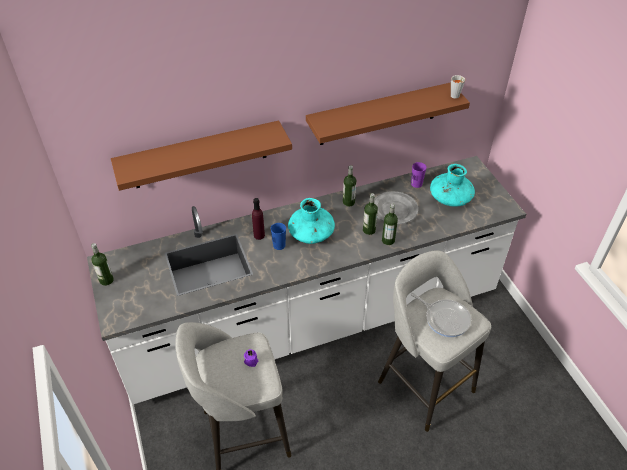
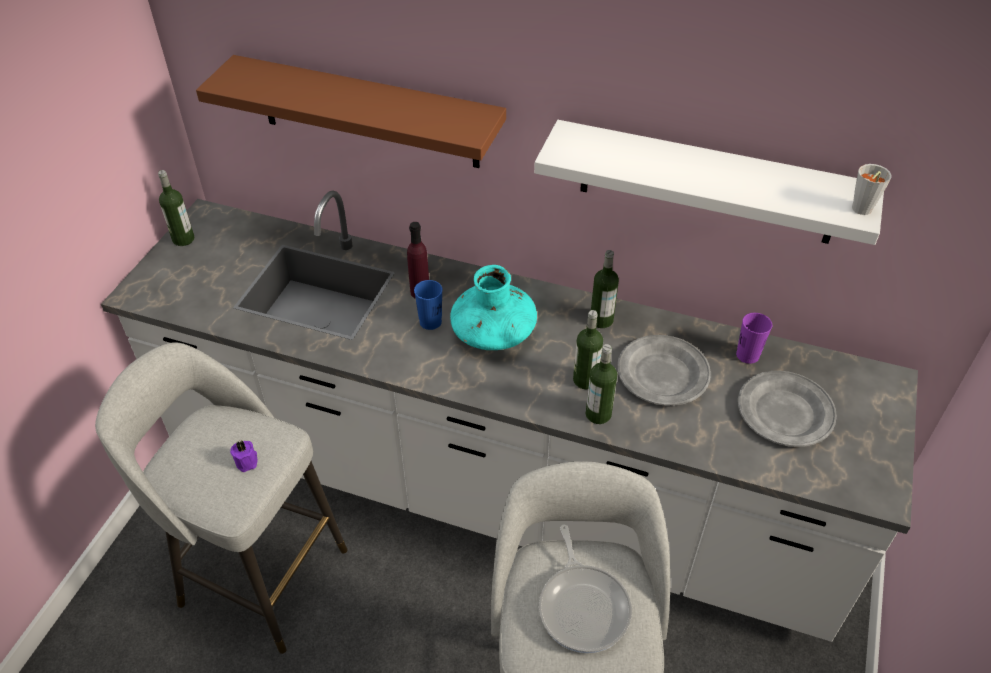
camera: 40 degrees right, 0 degrees up
(379, 114) = (707, 183): brown shelf -> white shelf
(450, 198) = (784, 412): turquoise vase -> grey plate

